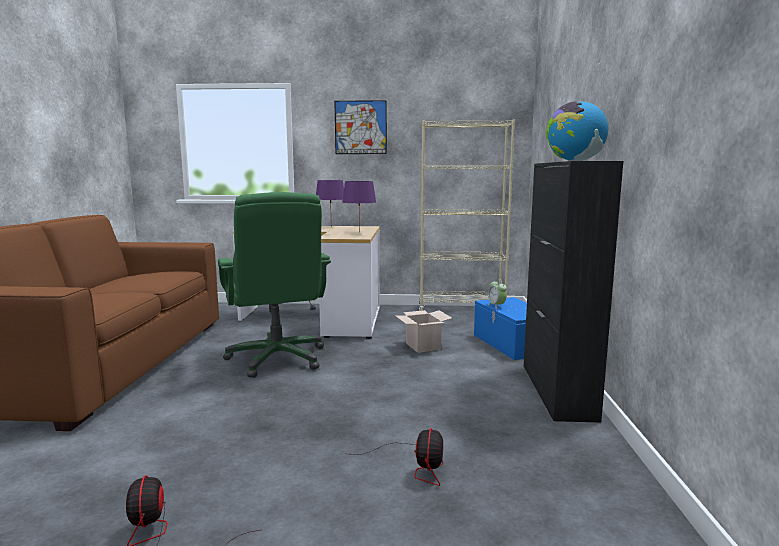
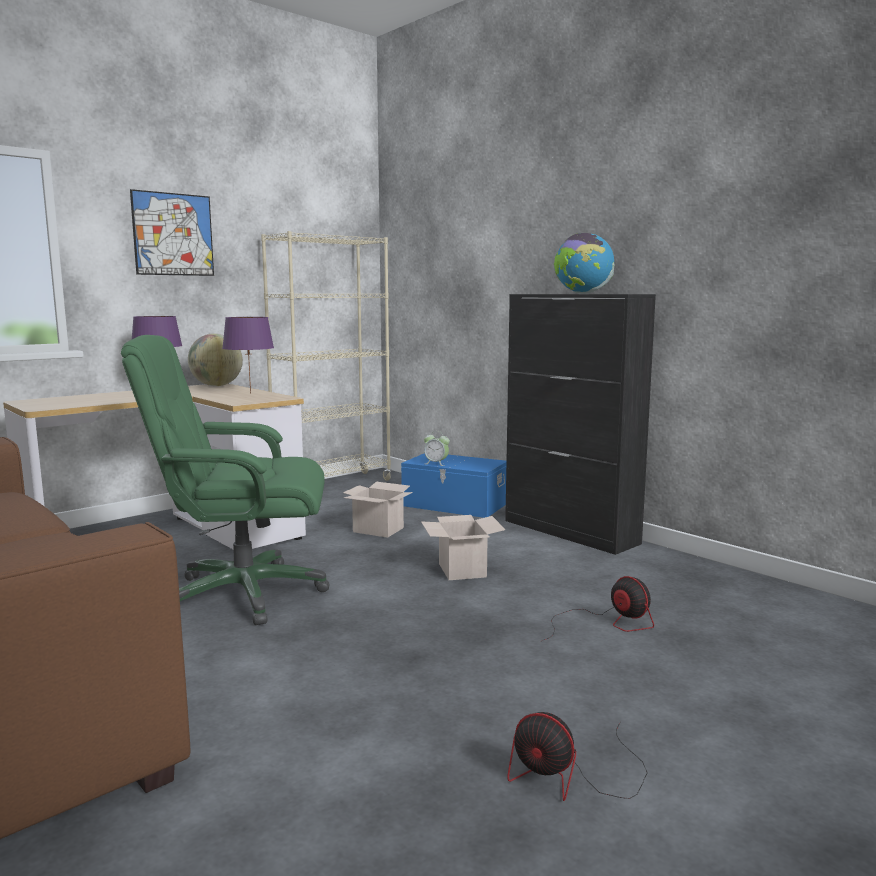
camera: 45 degrees left, 0 degrees up
(277, 359) = (243, 593): green office chair -> green office chair turned 150 degrees clockwise
(366, 227) = (216, 386): none -> globe
(411, 388) = (461, 570): none -> cardboard box

